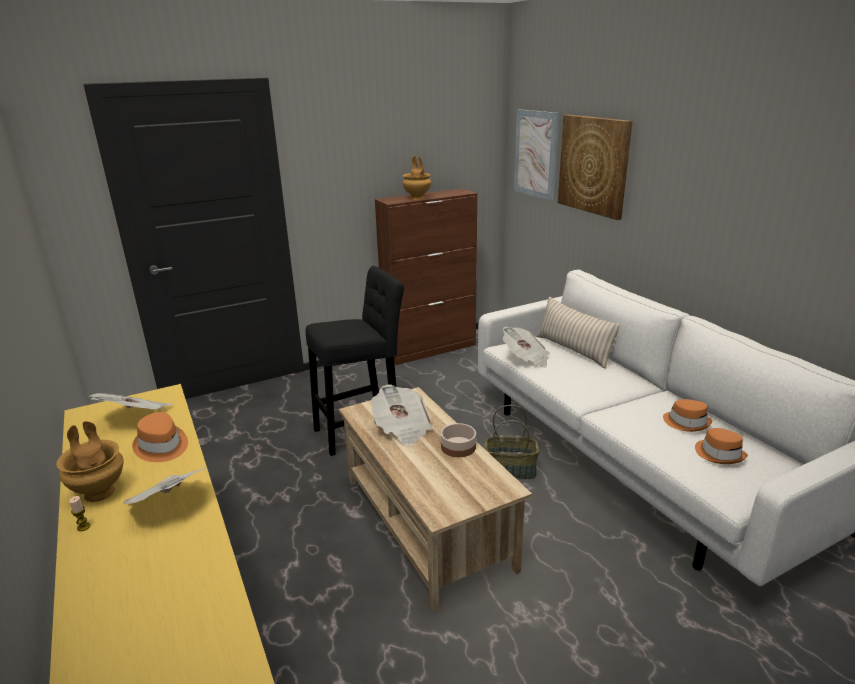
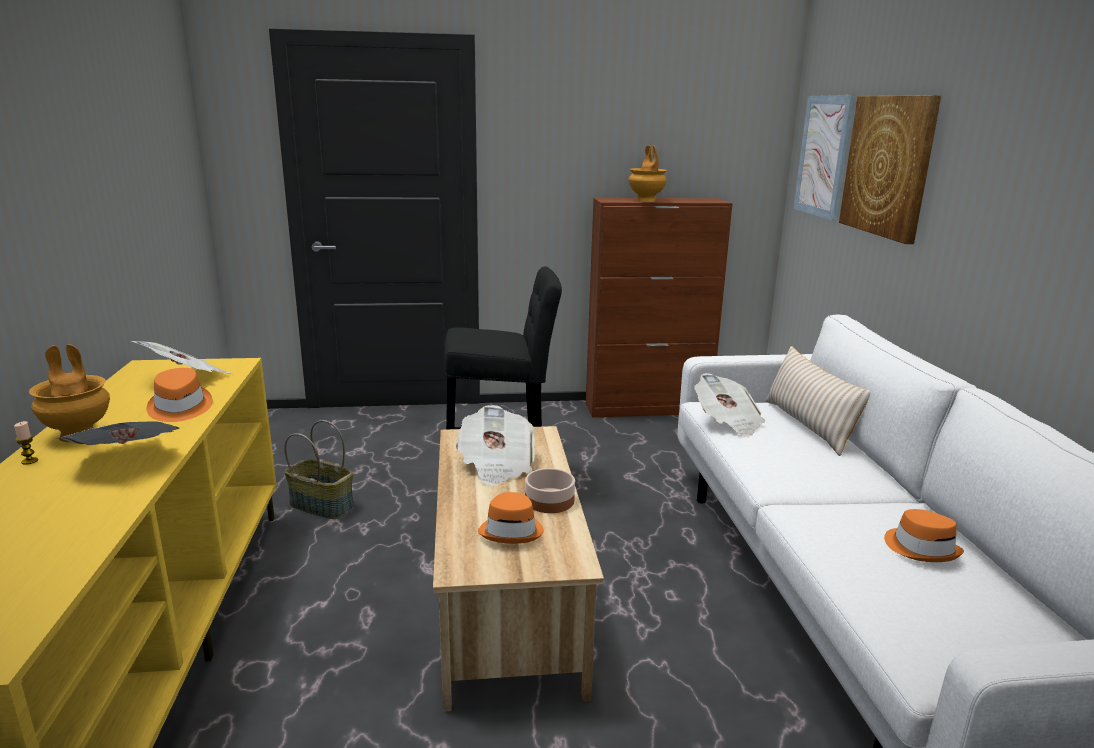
camera: 20 degrees right, 5 degrees down
(510, 470) = (661, 570): basket -> basket (323, 505)
(719, 454) = (948, 602): orange hat -> orange hat (512, 530)

